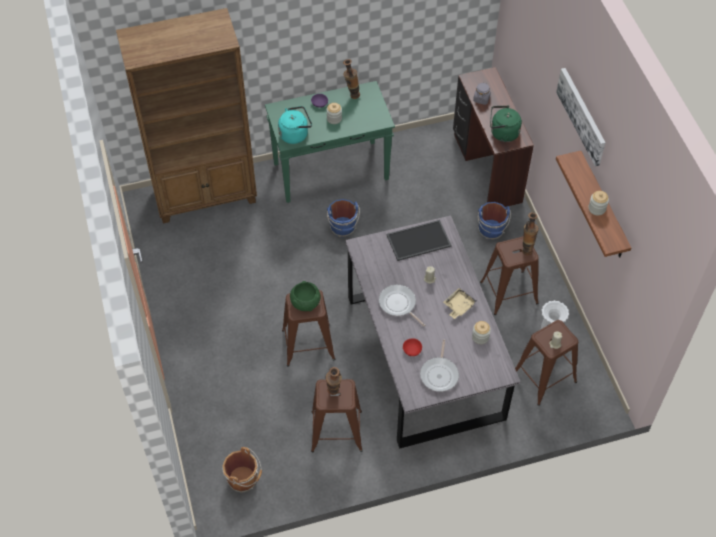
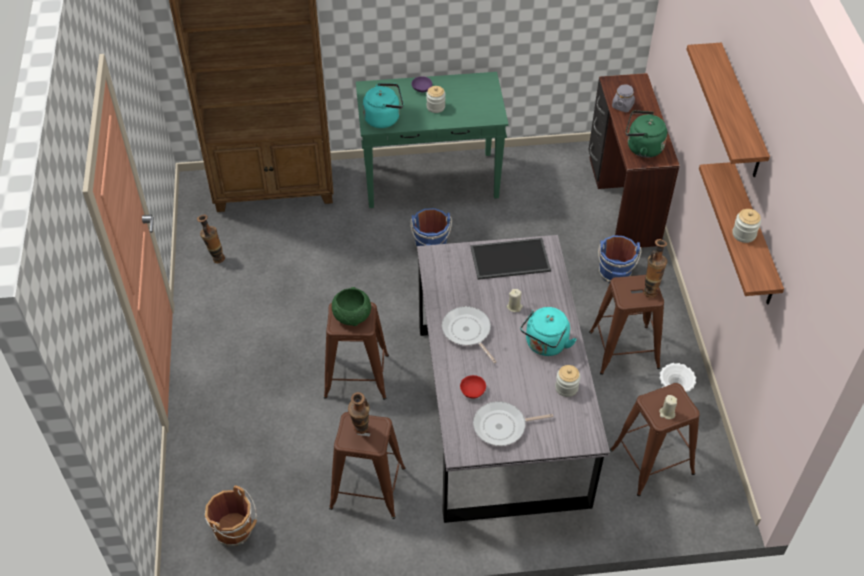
camera: 10 degrees right, 5 degrees down
(351, 95) = (463, 83): vase -> vase (215, 258)
(439, 374) = (502, 426): frying pan -> frying pan turned 60 degrees clockwise
(458, 306) = (545, 345): beige tray -> turquoise kettle
(582, 116) = (740, 113): picture -> shelf

